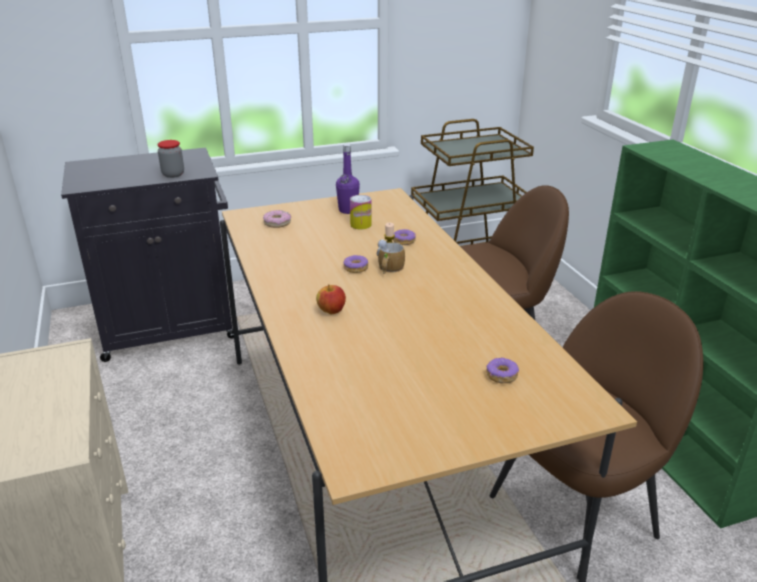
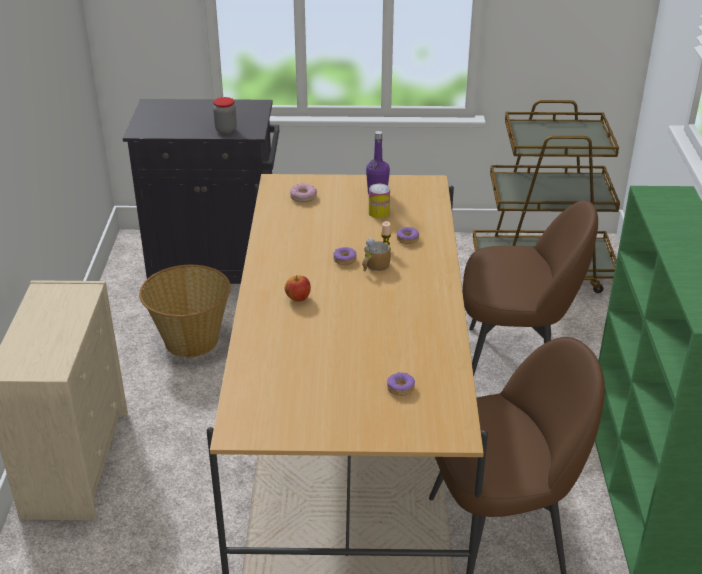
camera: 20 degrees right, 5 degrees up
(170, 398) = (191, 340): none -> basket

